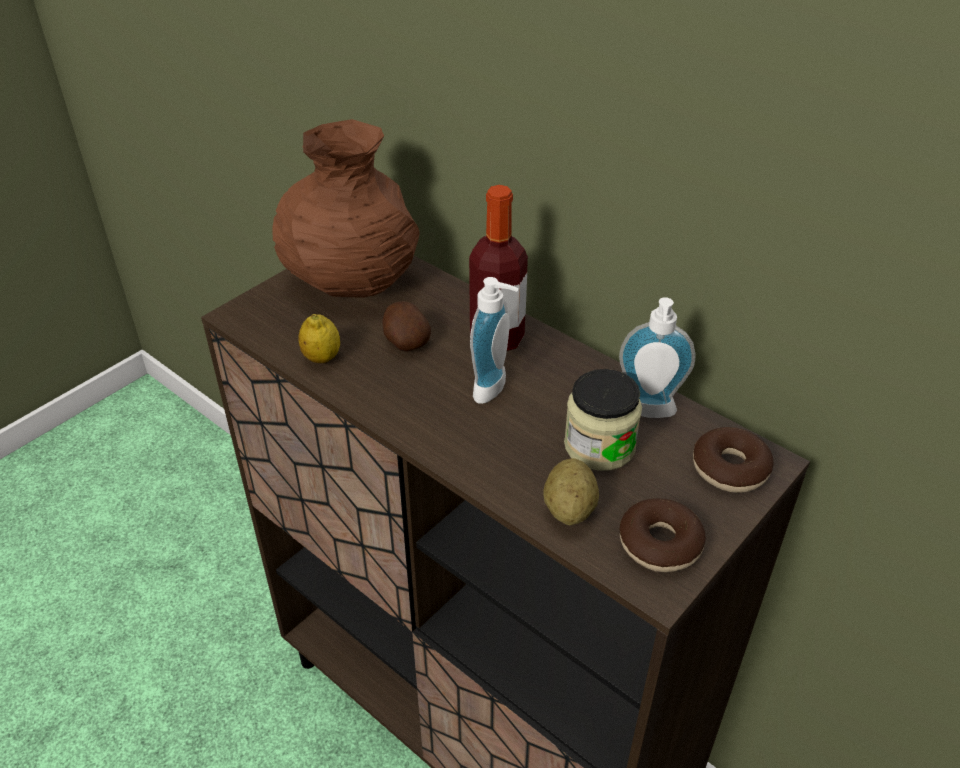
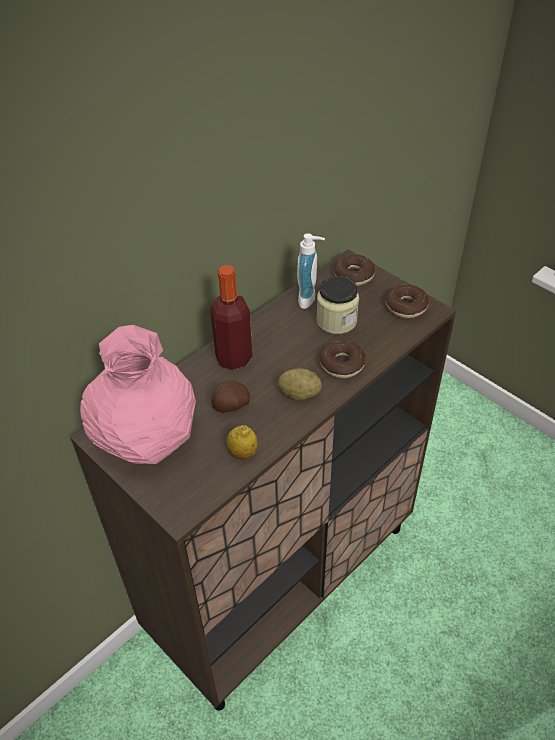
camera: 85 degrees left, 5 degrees up
(350, 280) = (148, 440): brown vase -> pink vase
(495, 389) = (284, 361): soap dispenser -> none
(495, 453) = (342, 364): none -> donut
(569, 508) = (384, 336): potato -> potato (299, 394)

